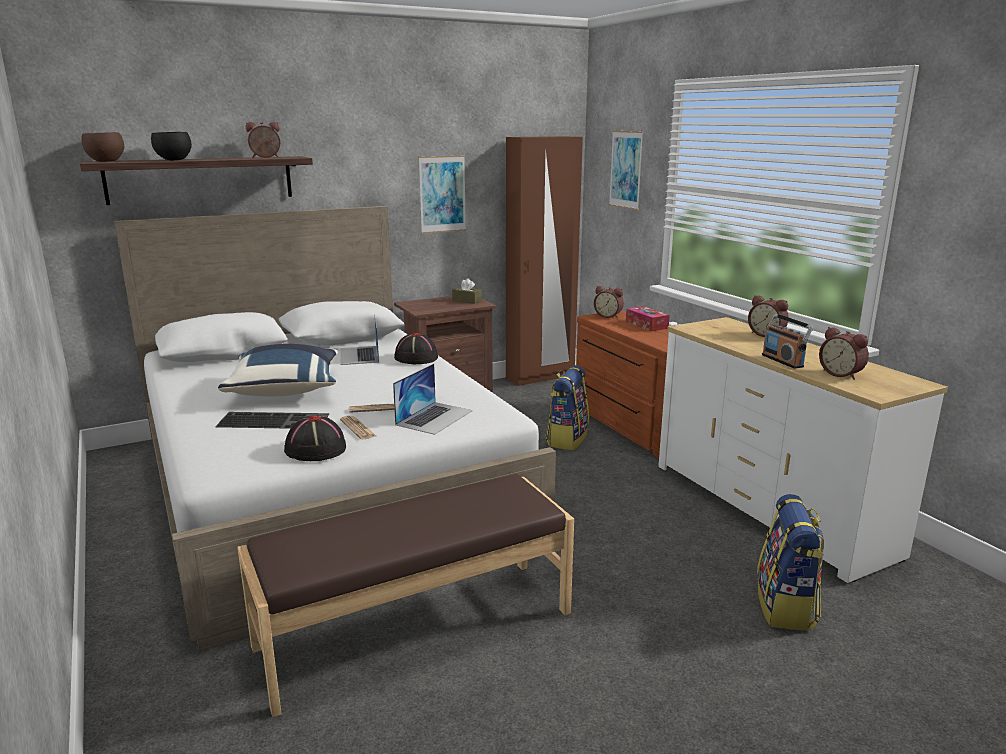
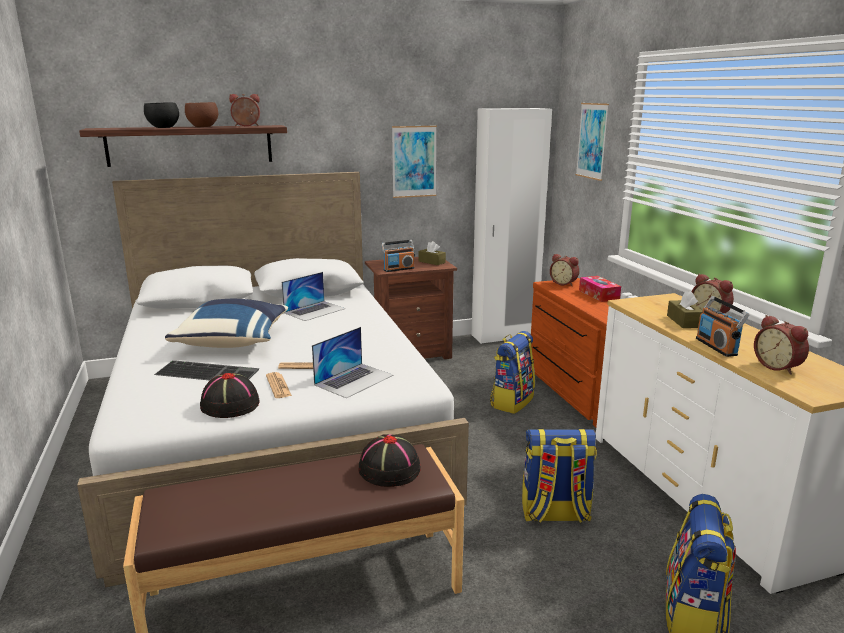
camera: 10 degrees right, 0 degrees up
(105, 161) = (104, 128): brown bowl -> brown bowl (202, 127)
(359, 355) = (315, 310): laptop -> laptop turned 135 degrees counterclockwise
(415, 358) = (364, 316): black hat -> black hat (388, 469)
(435, 309) = (398, 269): none -> radio
(540, 377) = (504, 336): brown wardrobe -> white wardrobe
(638, 537) = (554, 514): none -> backpack
(745, 341) = (684, 321): none -> brown tissue box

